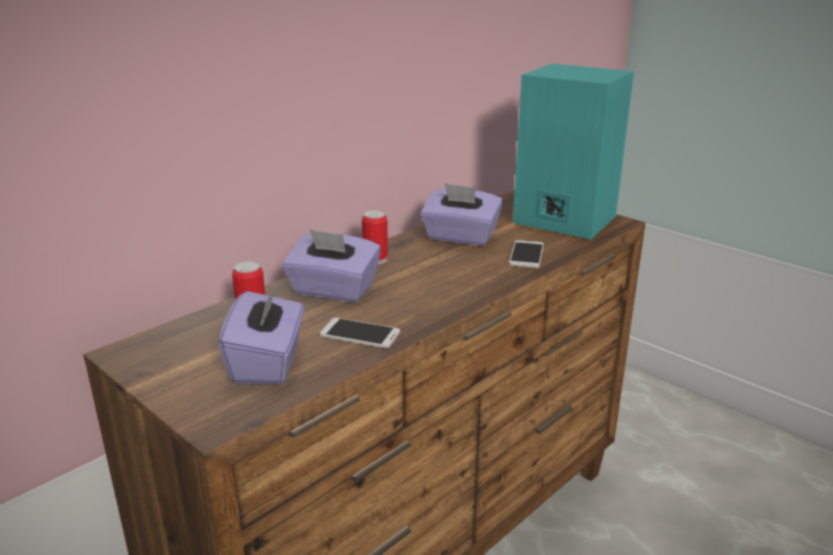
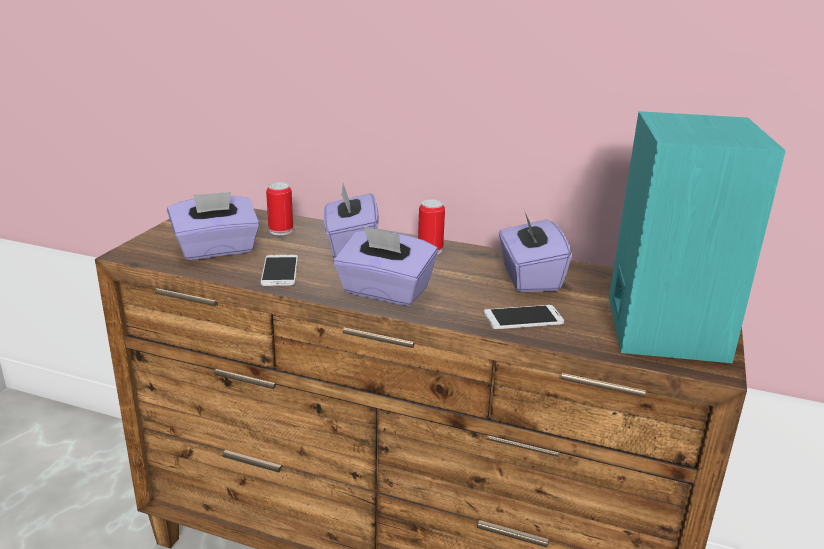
camera: 65 degrees right, 0 degrees up
(446, 293) = (384, 292): none -> purple tissue box

